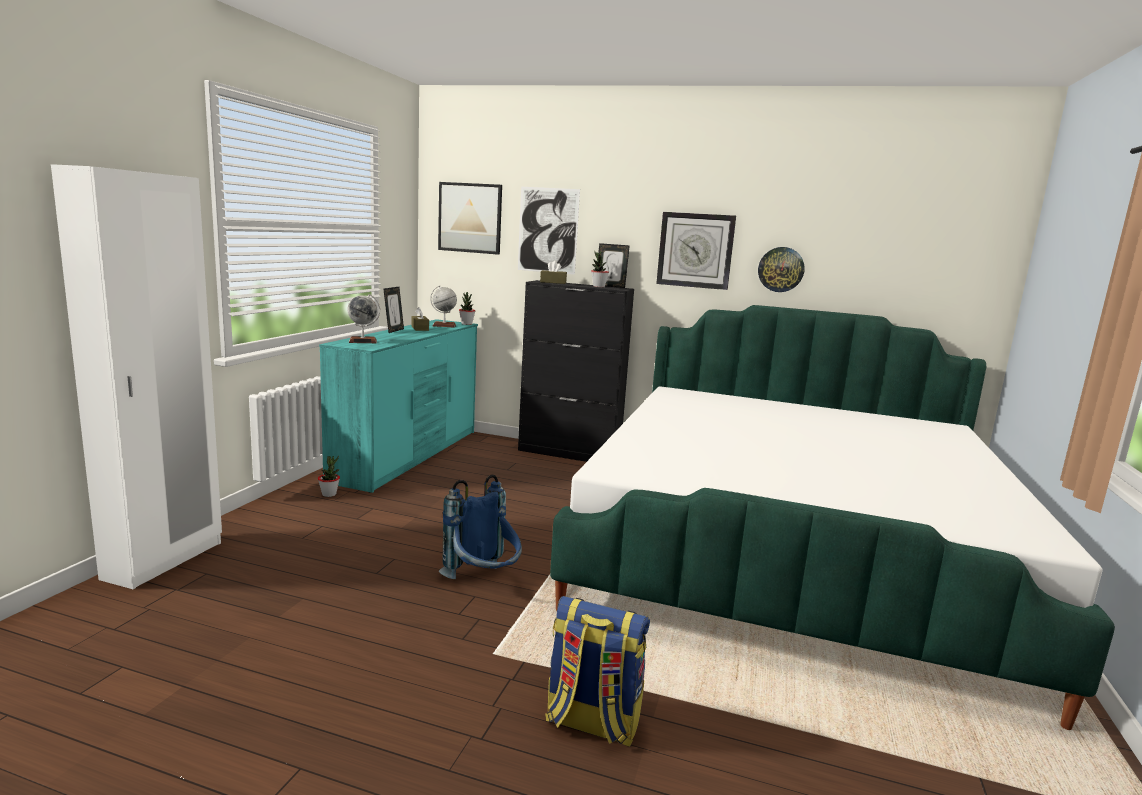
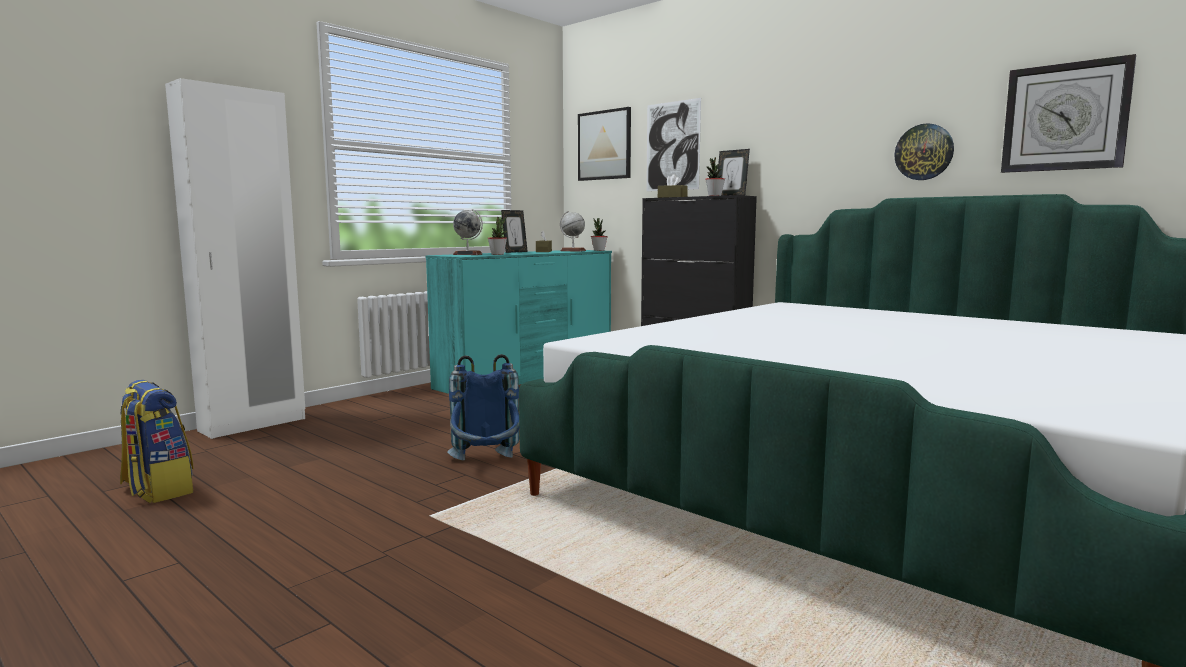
camera: 25 degrees right, 5 degrees down
(329, 494) = (427, 396): potted plant -> potted plant (497, 254)
(591, 722) = (459, 582): backpack -> backpack (157, 490)
(695, 250) = (822, 144): wall clock -> wall clock (1065, 117)

